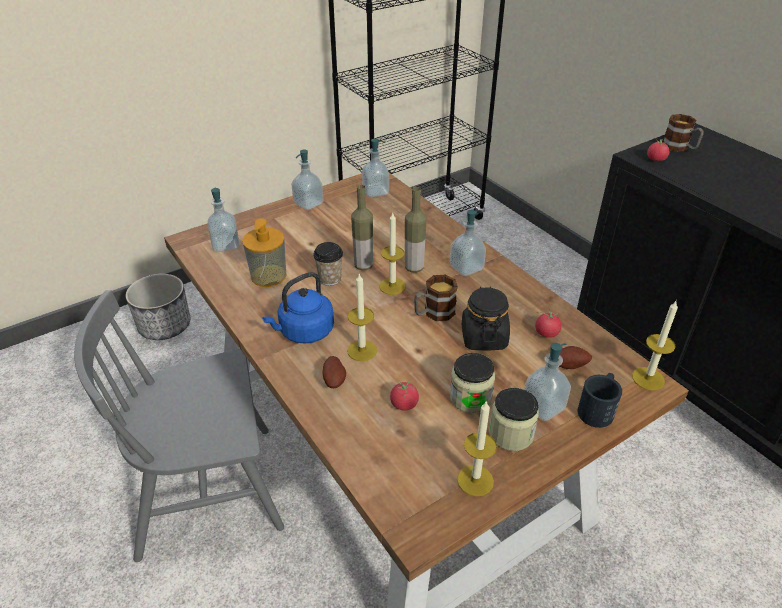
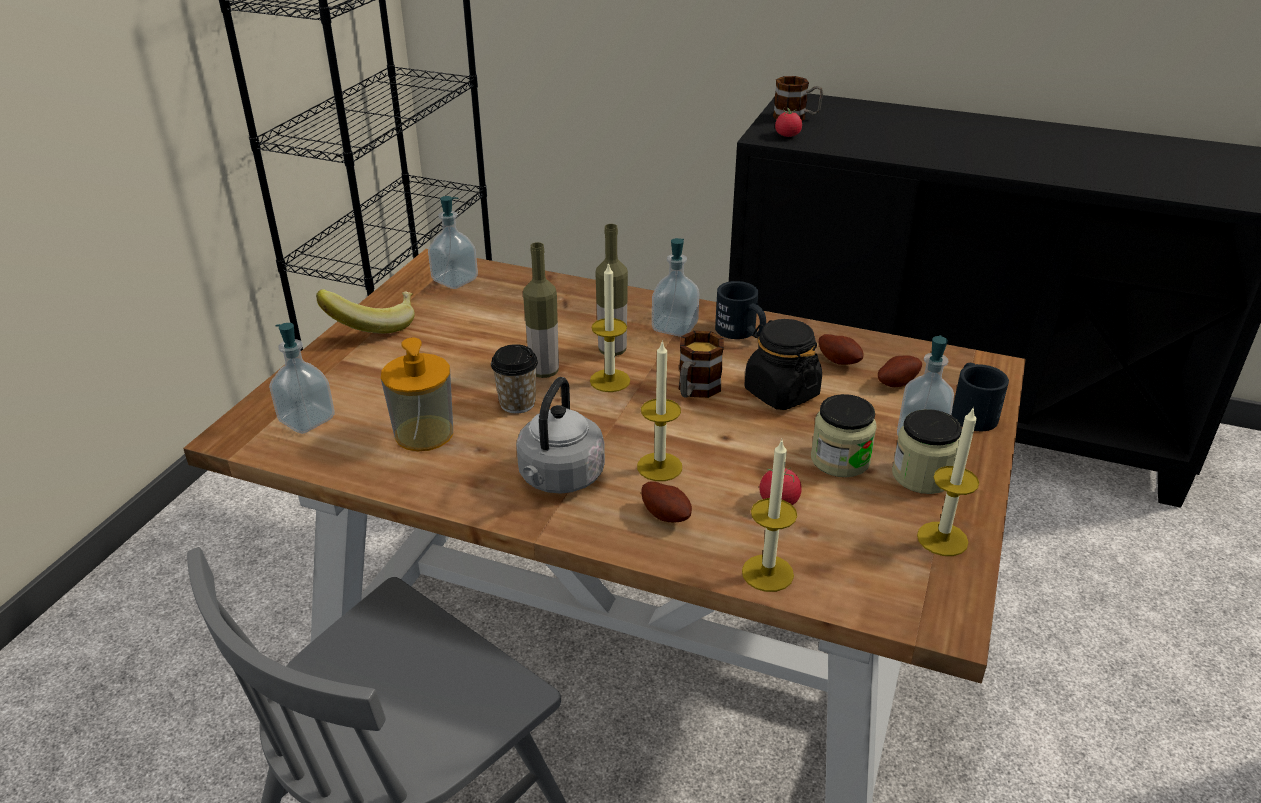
camera: 35 degrees left, 5 degrees down
(165, 326) = (112, 649): planter -> none
(304, 332) = (559, 479): blue kettle -> grey kettle
(308, 204) = (373, 325): soap dispenser -> banana
(503, 288) = (741, 332): none -> black mug
(546, 333) = (839, 361): tomato -> potato
(648, 378) = (981, 363): candle -> candle (767, 573)

